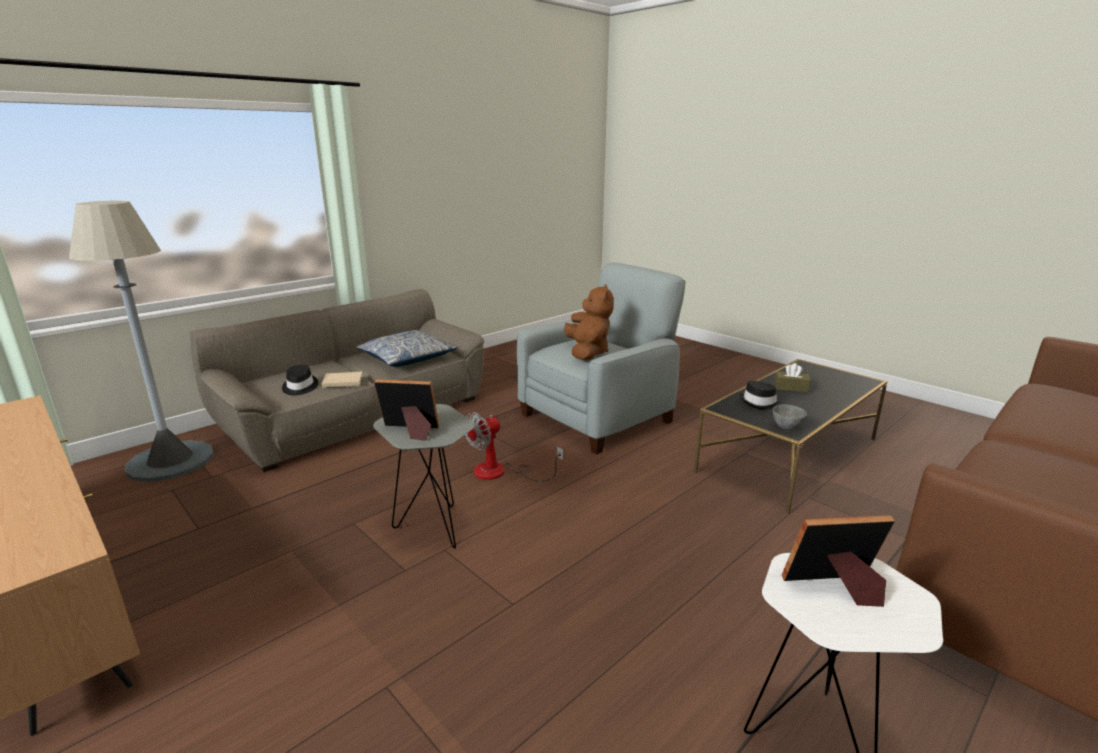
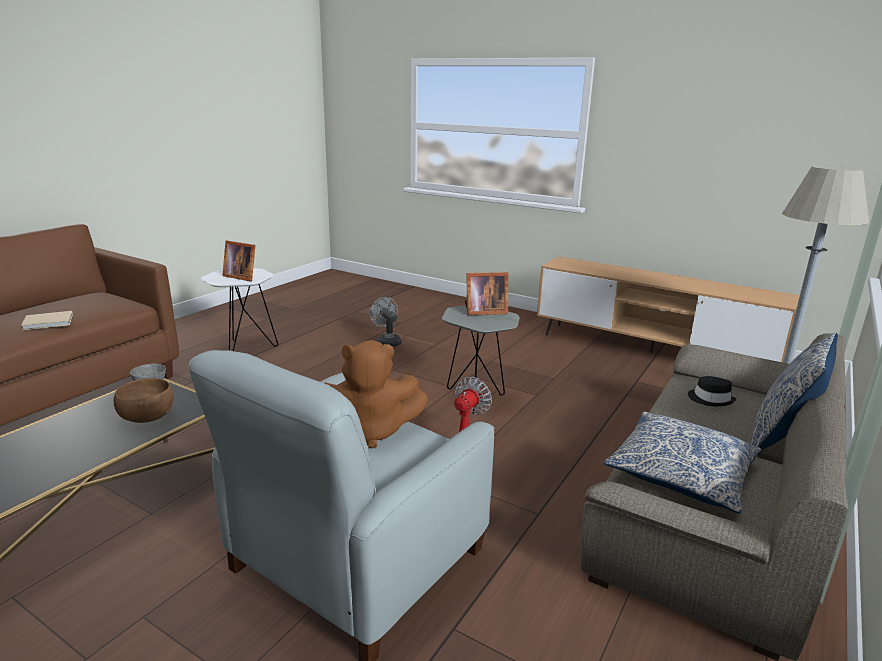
camera: 165 degrees right, 0 degrees up
(309, 366) = (782, 438): none -> pillow
(341, 381) = (684, 413): beige book -> beige book (49, 322)
(492, 713) = (387, 342): none -> grey fan
(587, 353) = (370, 431): brown plush toy -> brown plush toy turned 75 degrees counterclockwise
(760, 403) = (146, 417): black hat -> brown bowl
(791, 388) = (67, 451): brown tissue box -> none
(836, 588) = (241, 277): picture frame -> picture frame turned 45 degrees clockwise

